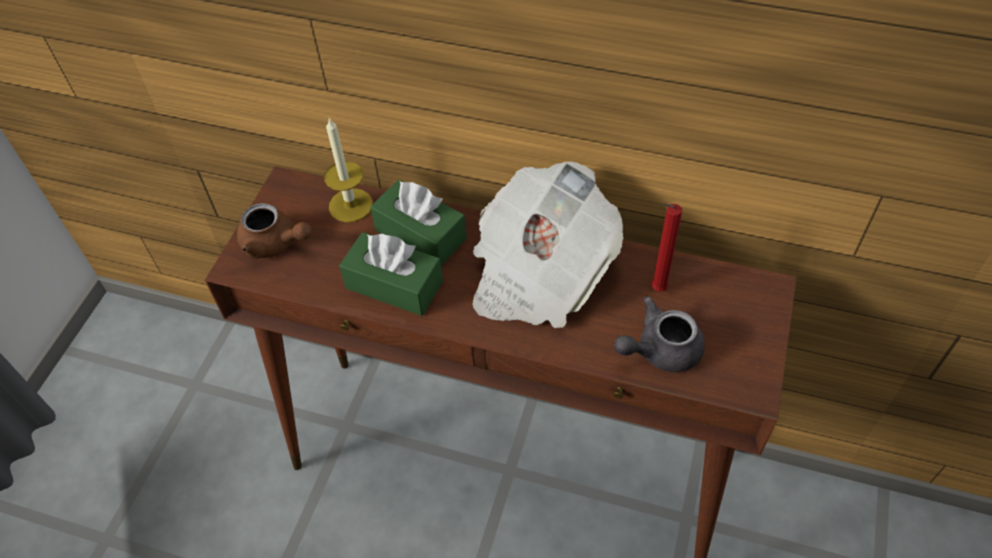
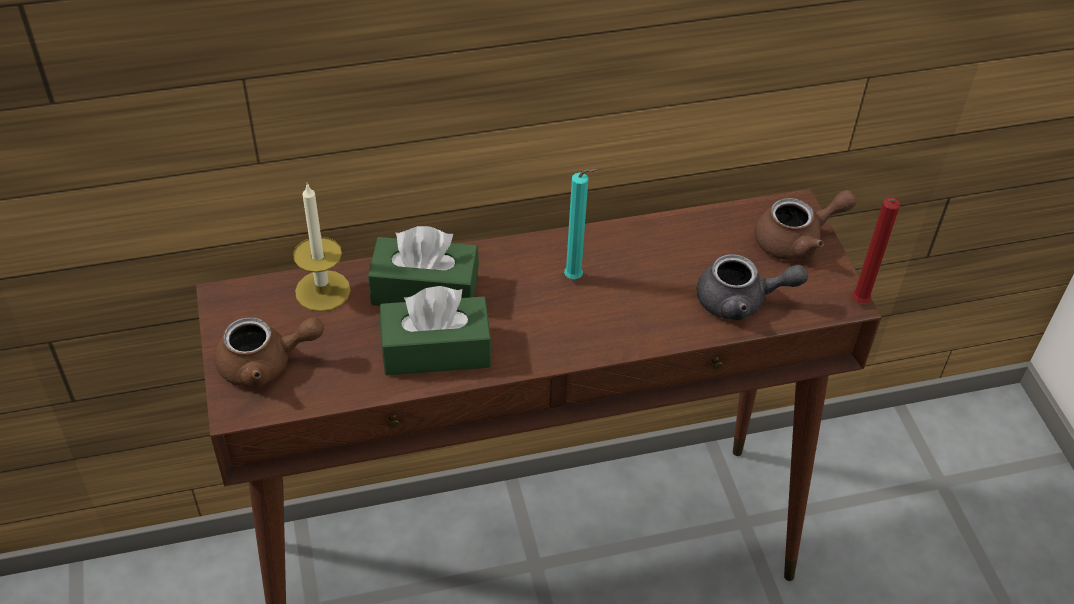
camera: 35 degrees left, 5 degrees down
(538, 273) = (576, 278): newspaper -> turquoise candle
(656, 289) = (698, 249): red candle -> red candle (858, 303)
(659, 350) = (741, 301): grey teapot -> grey teapot turned 120 degrees counterclockwise
(749, 318) = (797, 240): none -> brown teapot

